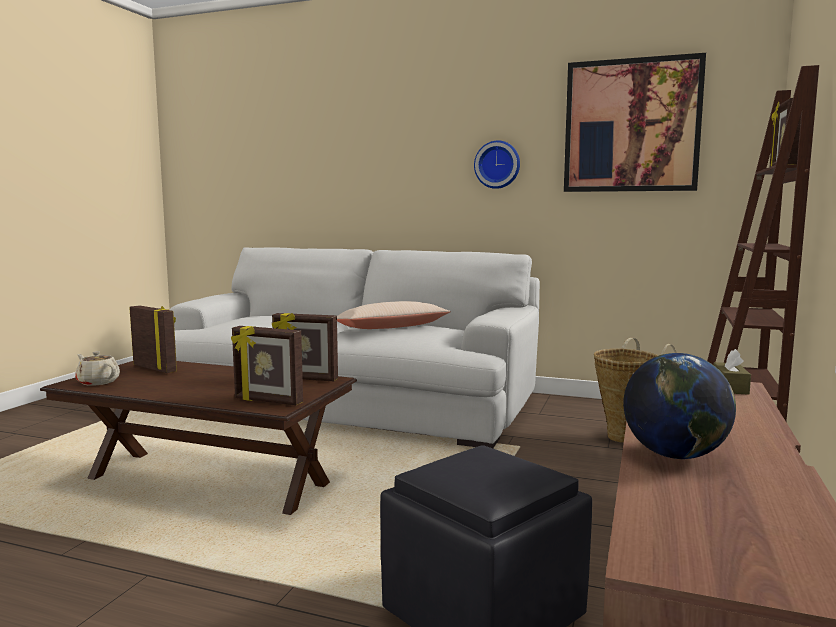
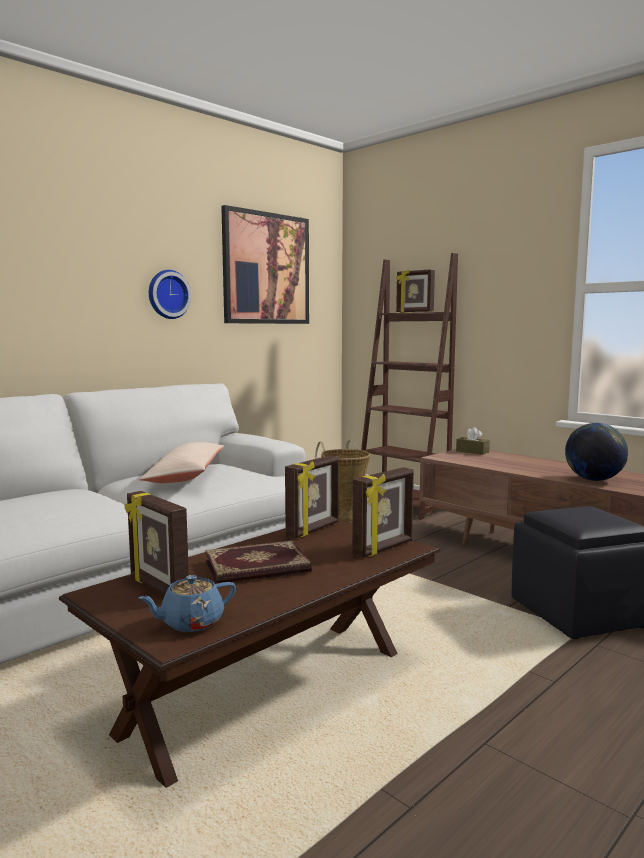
camera: 65 degrees left, 0 degrees up
(98, 382) = (191, 623): beige teapot -> blue teapot
(155, 368) = (157, 588): picture frame -> picture frame turned 105 degrees counterclockwise
(201, 379) = (257, 568): none -> book

